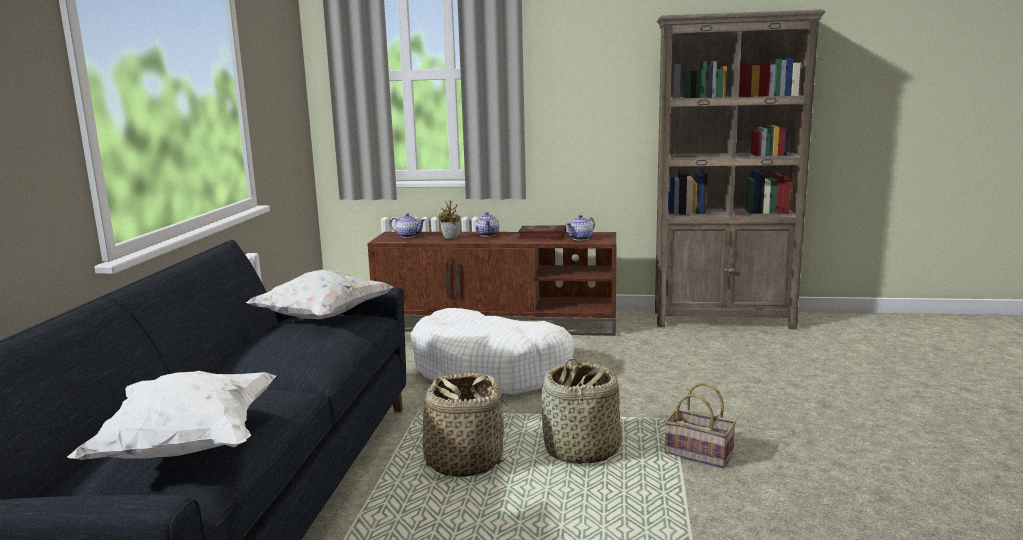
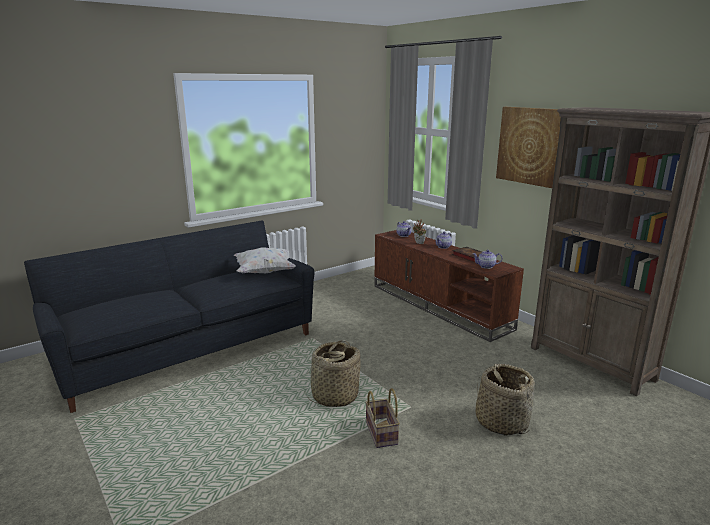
camera: 45 degrees right, 5 degrees up
(187, 446) = (110, 311): white pillow -> none
(463, 461) = (282, 372): basket -> basket (501, 421)
(492, 371) = (382, 333): white dog bed -> none
(589, 75) = (532, 146): none -> picture

